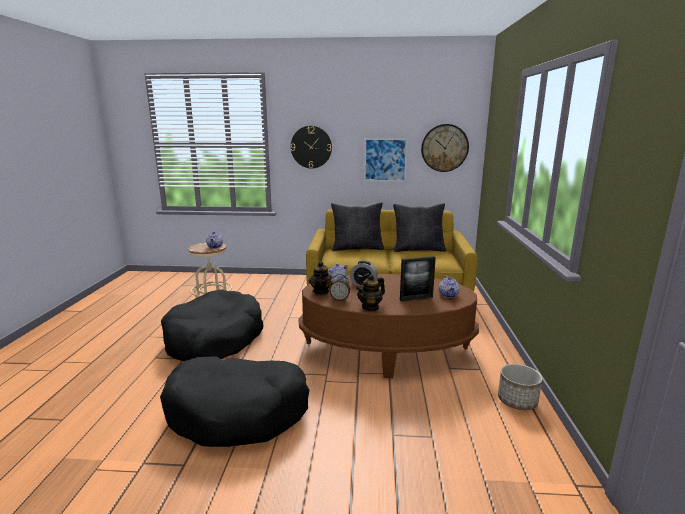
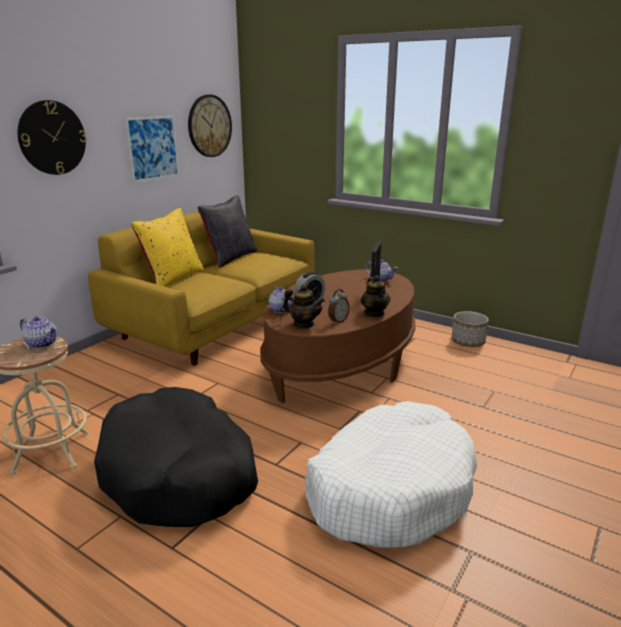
camera: 60 degrees left, 5 degrees up
(238, 411) = (389, 488): black dog bed -> white dog bed
(357, 248) = (173, 279): black pillow -> yellow pillow

